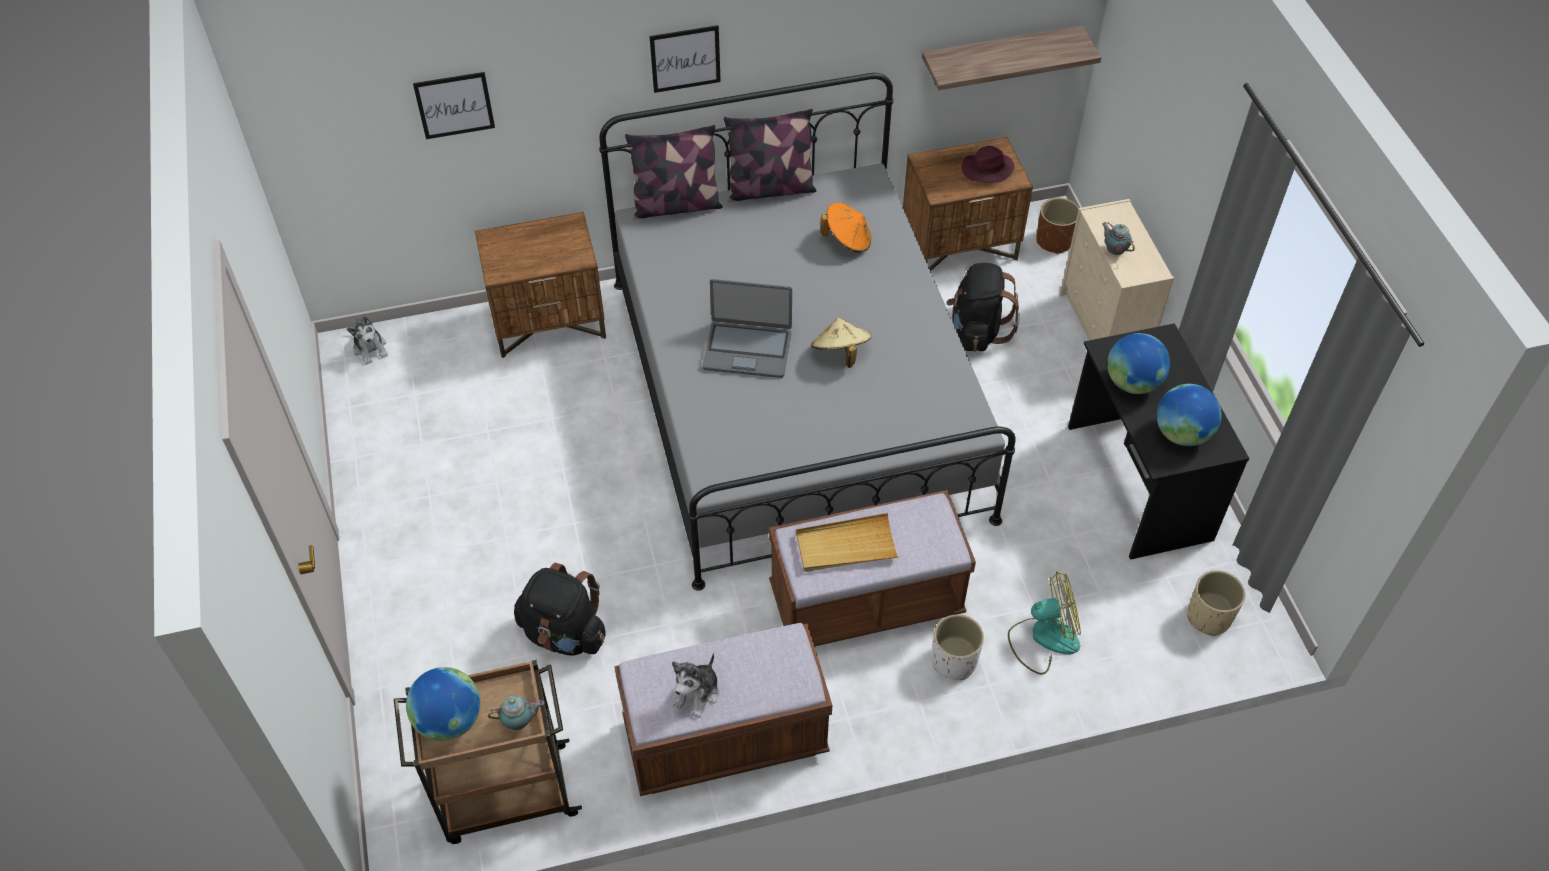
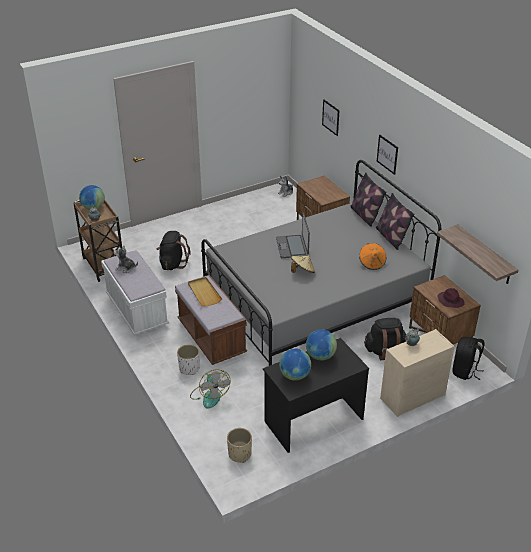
camera: 75 degrees right, 15 degrees down
(725, 739) = (137, 311): brown bench -> white bench
(1054, 241) = (465, 371): brown planter -> black backpack

